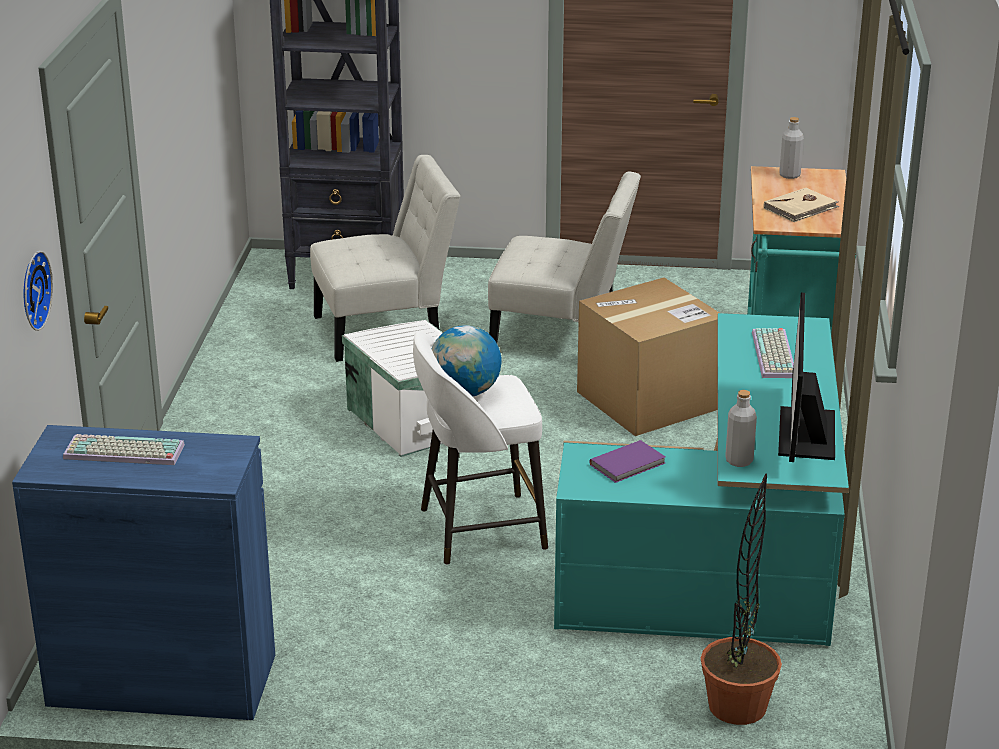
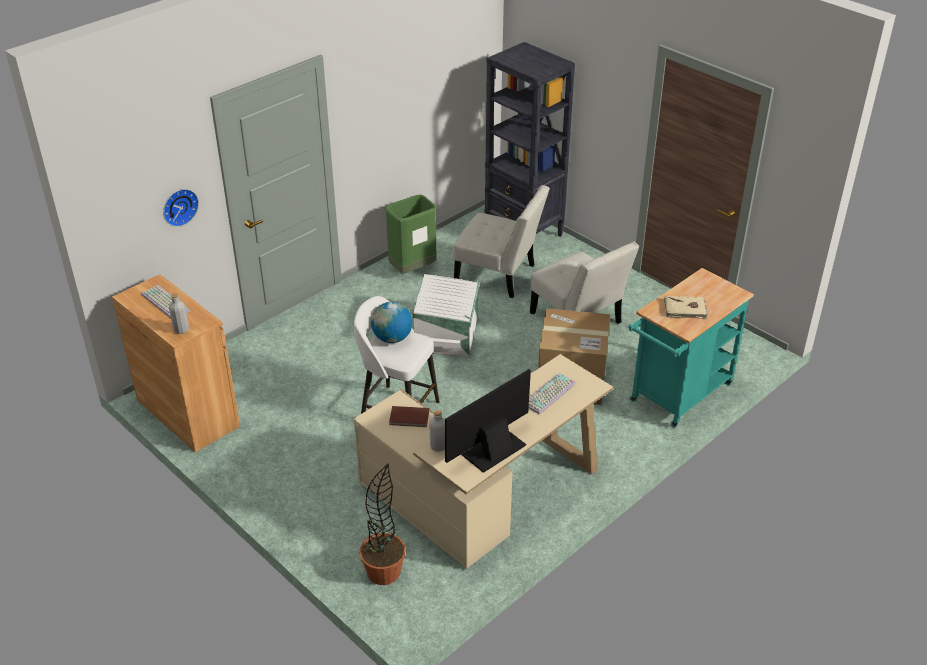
camera: 40 degrees right, 10 degrees up
(162, 680) = (187, 413): blue cabinet -> brown cabinet
(252, 369) = (412, 269): none -> green trash can
(629, 464) = (409, 418): purple book -> brown book
(728, 563) = (483, 495): turquoise desk -> beige desk
(789, 175) = (714, 283): grey bottle -> grey bottle (181, 329)

